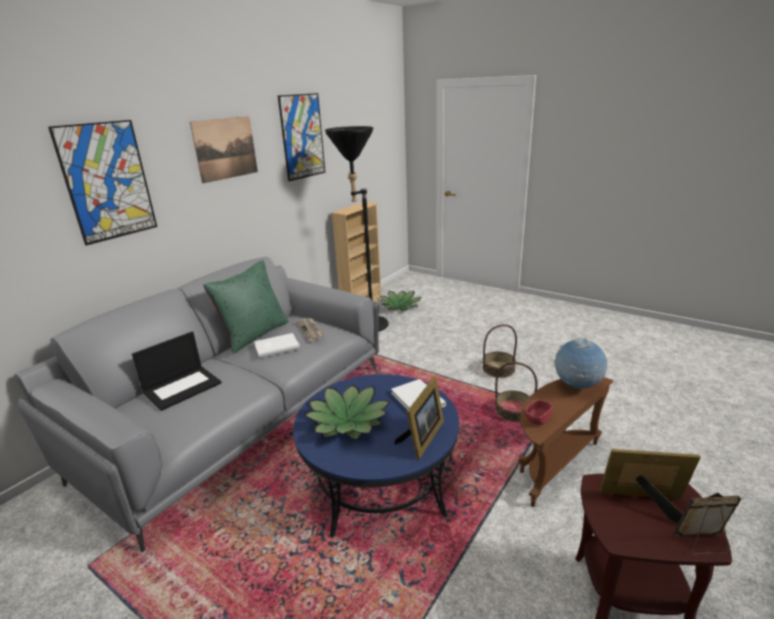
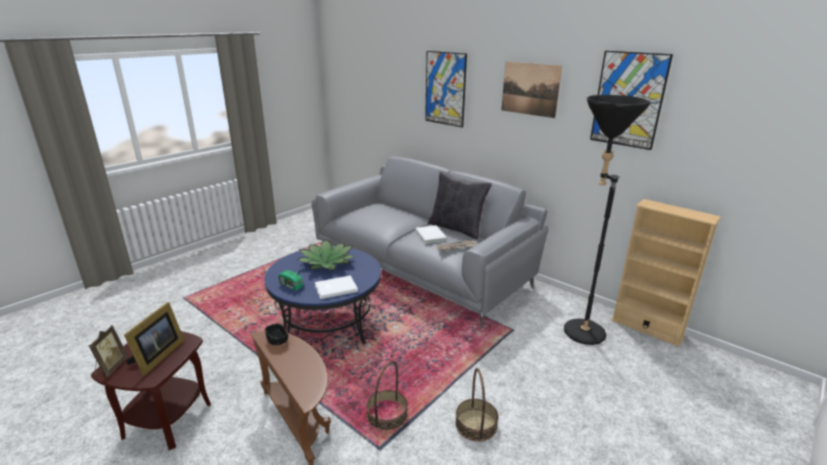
camera: 95 degrees right, 0 degrees up
(183, 387) = (387, 212): laptop -> none
(254, 334) = (457, 228): green pillow -> black pillow
(400, 306) = (651, 360): potted plant -> none
(422, 438) = (291, 286): picture frame -> radio
(537, 419) = (277, 340): red bowl -> black bowl
(577, 386) = (307, 379): globe -> none

